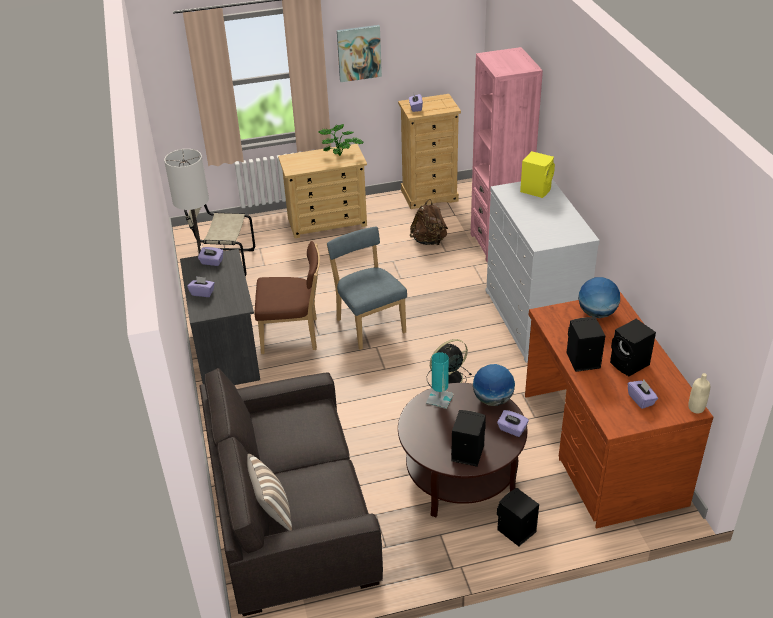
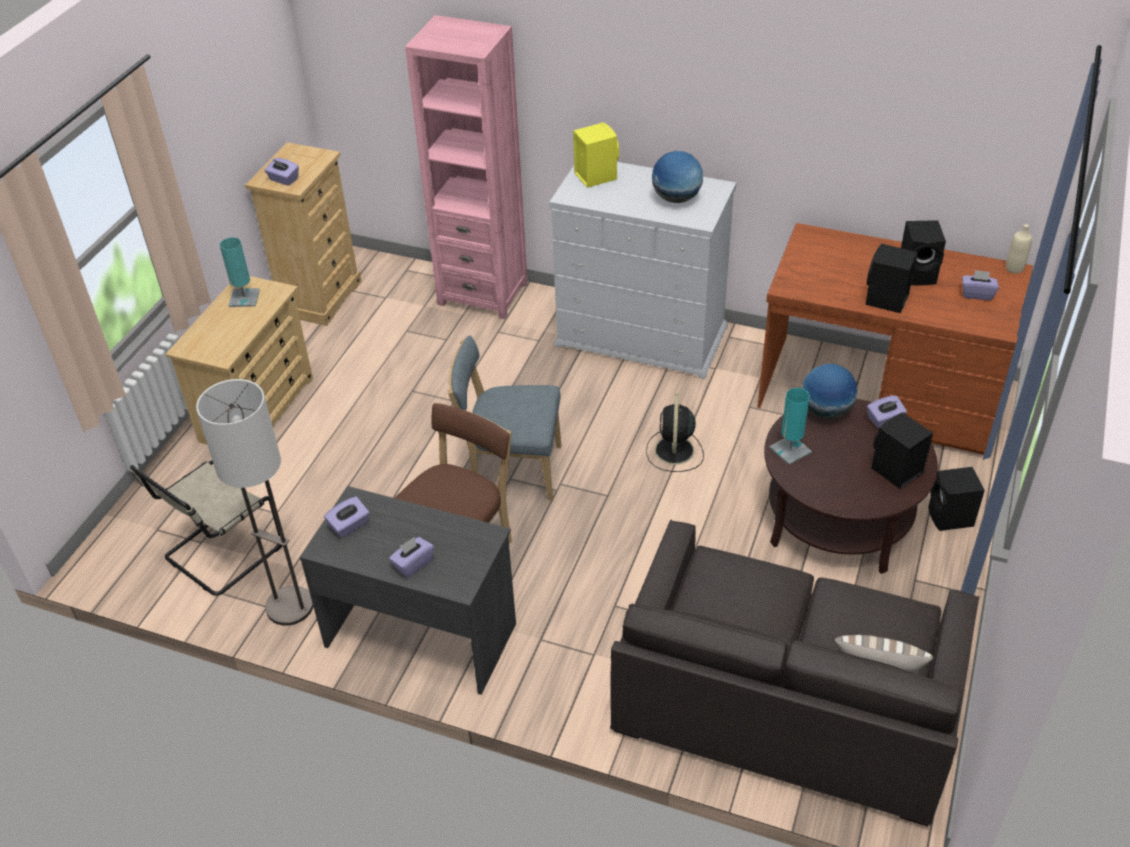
camera: 55 degrees left, 5 degrees up
(340, 154) = (244, 298): potted plant -> turquoise table lamp
(359, 53) = (189, 136): picture -> none
(429, 241) = (410, 342): brown backpack -> none
(596, 313) = (818, 254): globe -> globe (676, 198)

